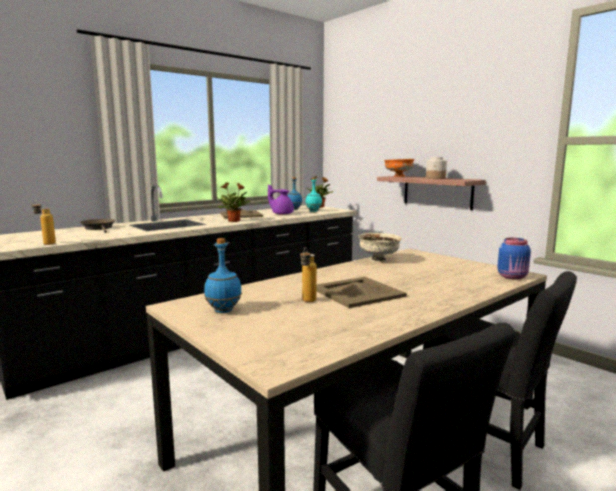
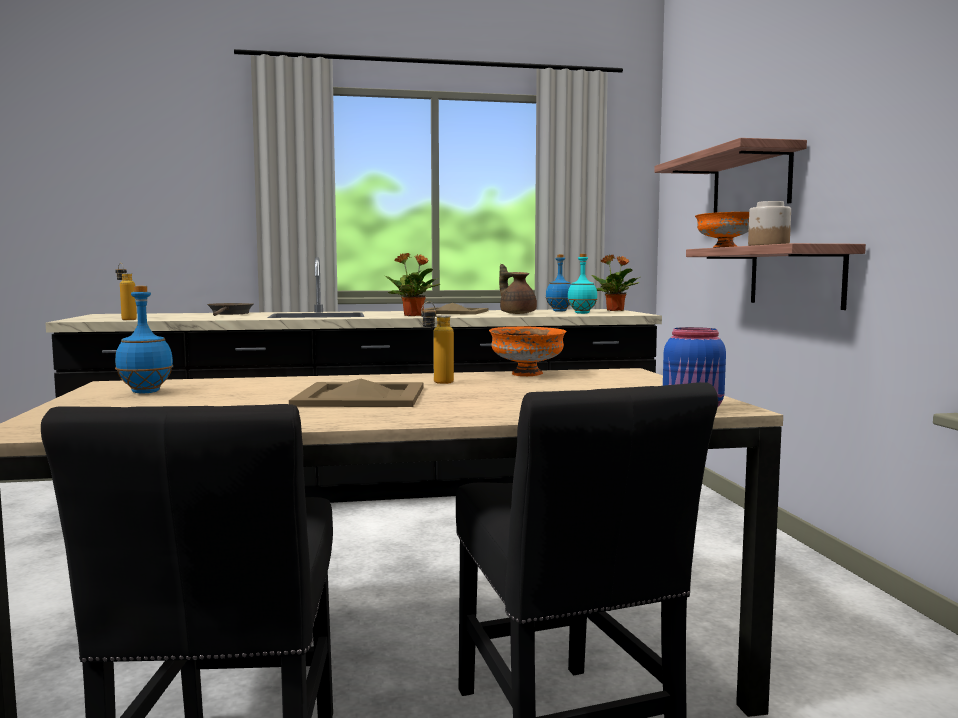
camera: 30 degrees right, 5 degrees down
(281, 214) = (517, 313): purple teapot -> brown teapot
(307, 302) = (261, 396): bottle -> bottle (437, 383)
(379, 260) = (528, 374): beige bowl -> orange bowl
(402, 141) = (750, 182): none -> shelf

